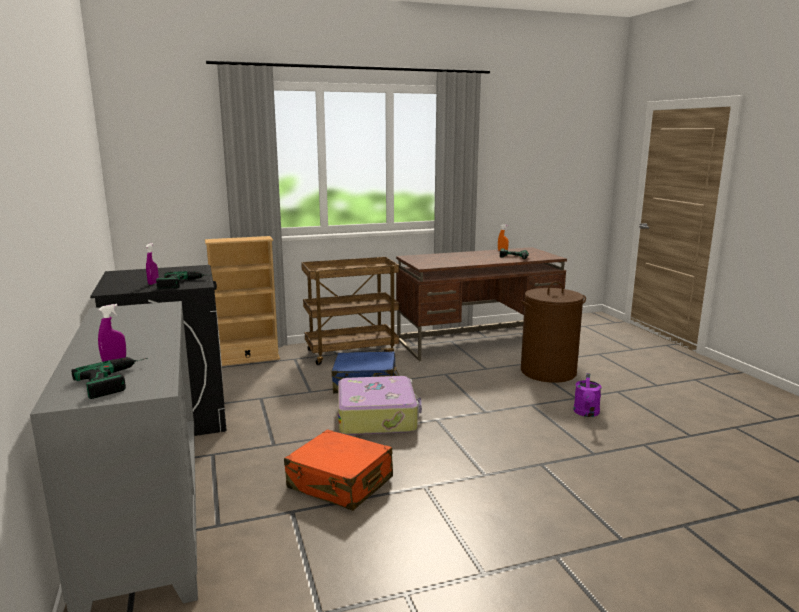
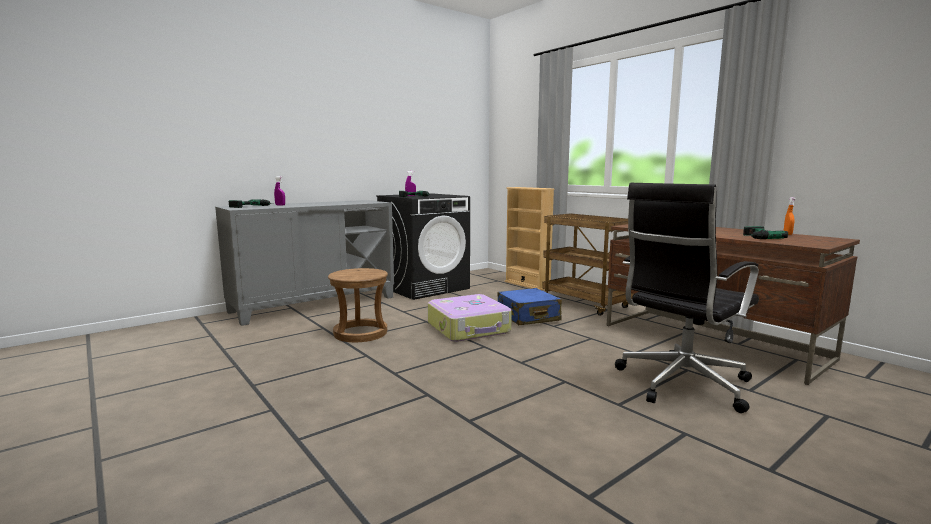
camera: 70 degrees right, 5 degrees down
(340, 483) = (361, 333): orange suitcase -> brown stool
(548, 372) = (680, 384): brown laundry basket -> black office chair
(586, 413) = (577, 413): purple watering can -> none

